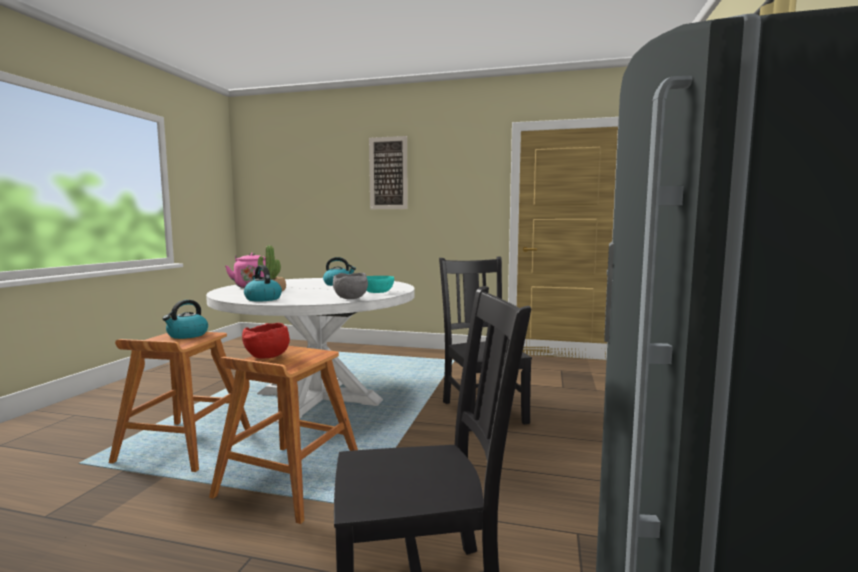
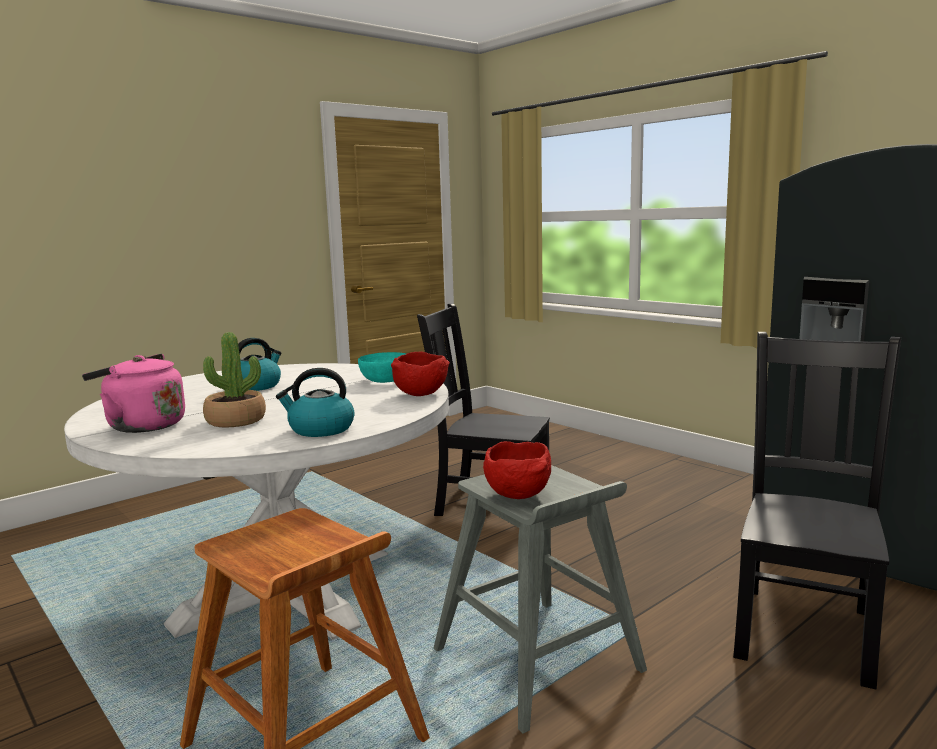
camera: 55 degrees left, 5 degrees up
(187, 335) = (267, 536): kettle -> none
(289, 481) = (538, 661): brown stool -> grey stool
(352, 299) = (421, 394): grey bowl -> red bowl
(388, 173) = (122, 170): picture -> none

